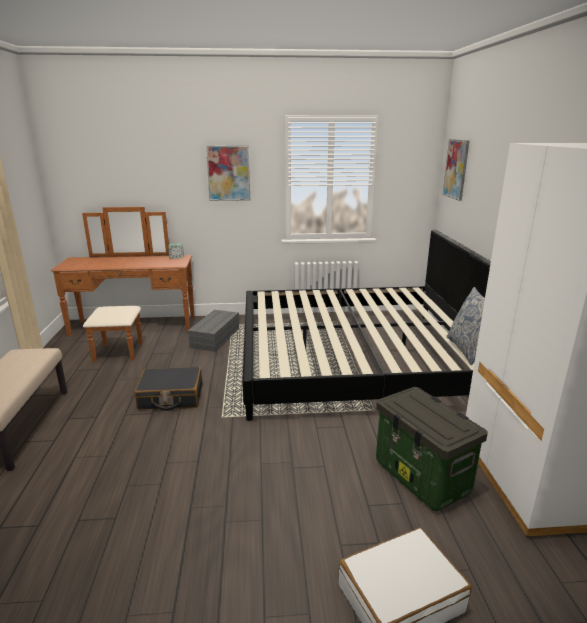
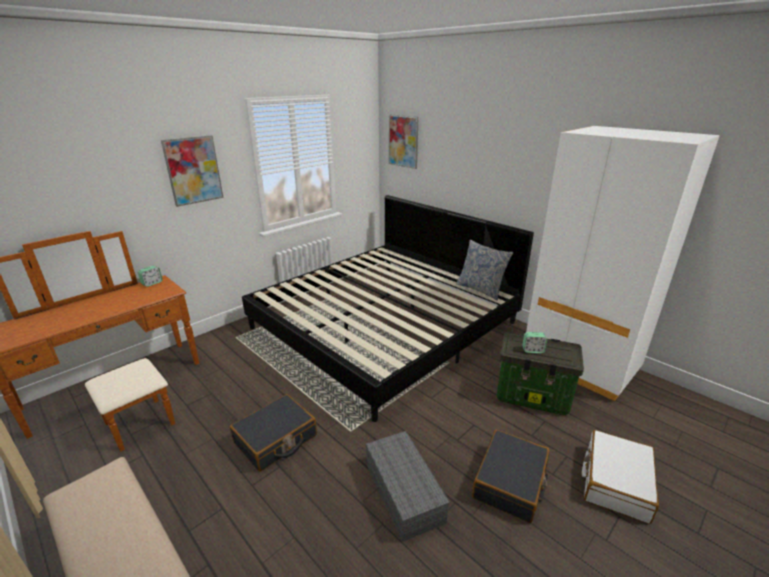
camera: 40 degrees left, 5 degrees up
(215, 337) = (236, 357): grey storage box -> grey storage box (402, 491)
(290, 524) = (510, 482): none -> black suitcase
(415, 410) = (533, 350): none -> alarm clock

